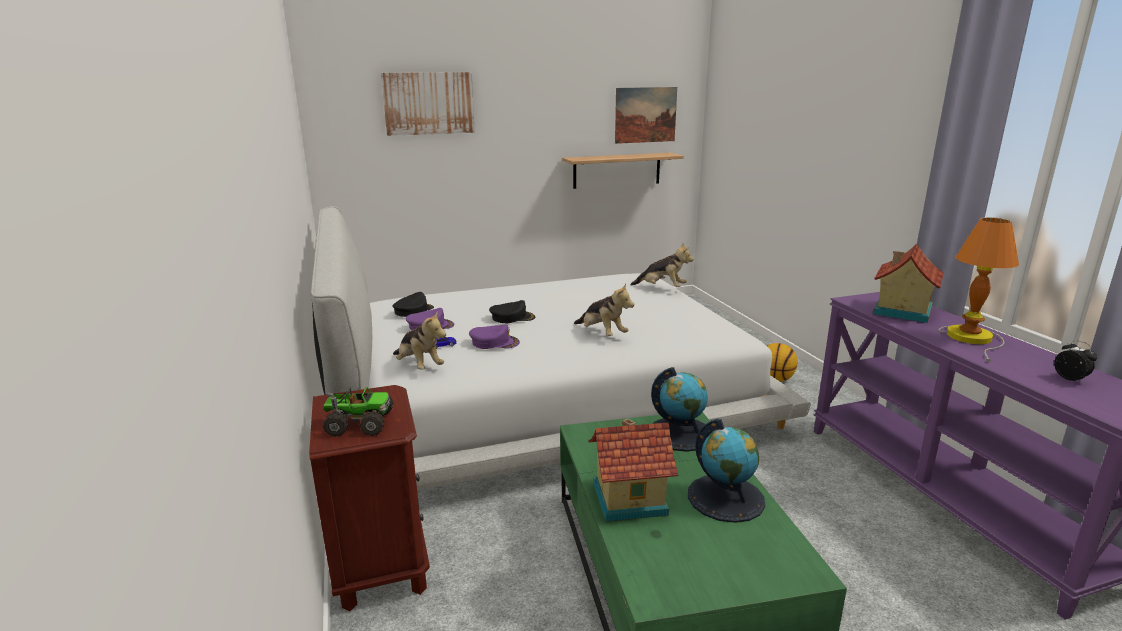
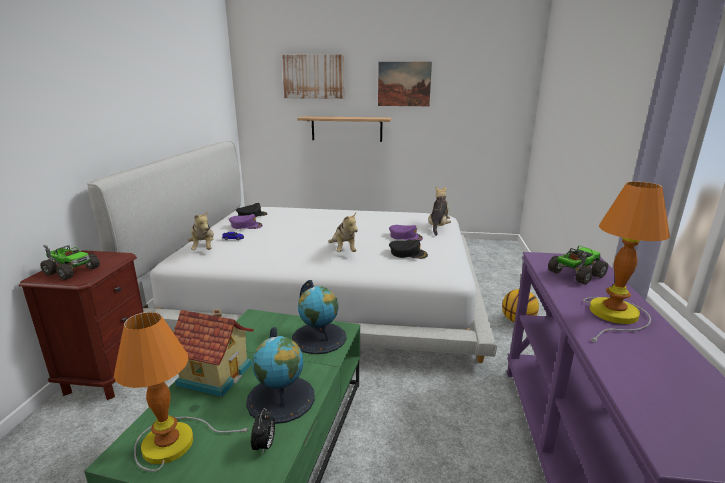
camera: 25 degrees right, 0 degrees up
(494, 342) = (266, 243): purple cap -> purple cap (405, 236)
(512, 317) = (302, 229): black cap -> black cap (408, 253)
(617, 170) = (455, 134): shelf -> shelf (346, 129)
(645, 115) = (483, 90): picture -> picture (404, 84)
(662, 288) = (438, 227): plush toy -> plush toy turned 120 degrees counterclockwise
(683, 566) = (174, 441): none -> table lamp
(900, 311) = (575, 274): toy house -> toy truck
(1071, 379) = (673, 387): alarm clock -> alarm clock (264, 446)

